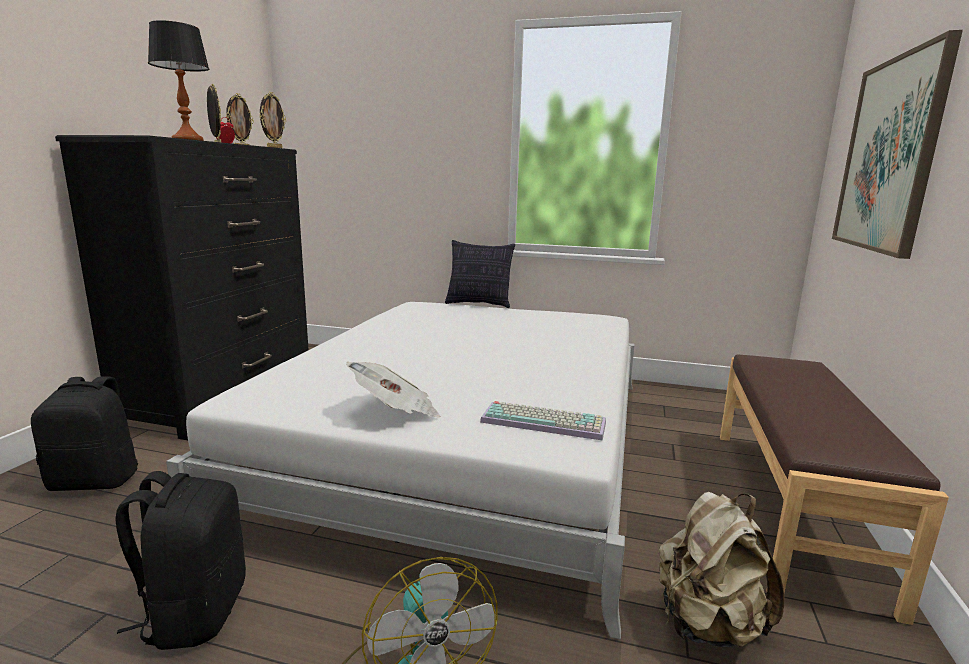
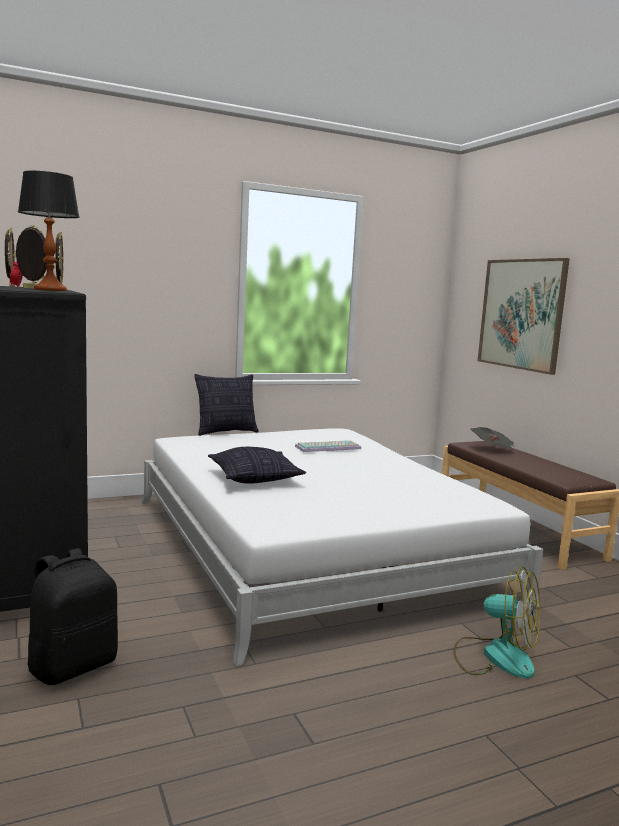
camera: 40 degrees left, 5 degrees down
(195, 612) = (345, 687): black backpack -> none
(373, 349) = (255, 478): none -> pillow
(396, 412) = (379, 511): newspaper -> newspaper (493, 450)
(545, 421) = (456, 496): keyboard -> keyboard (328, 447)
(707, 625) = (558, 588): beige backpack -> none

